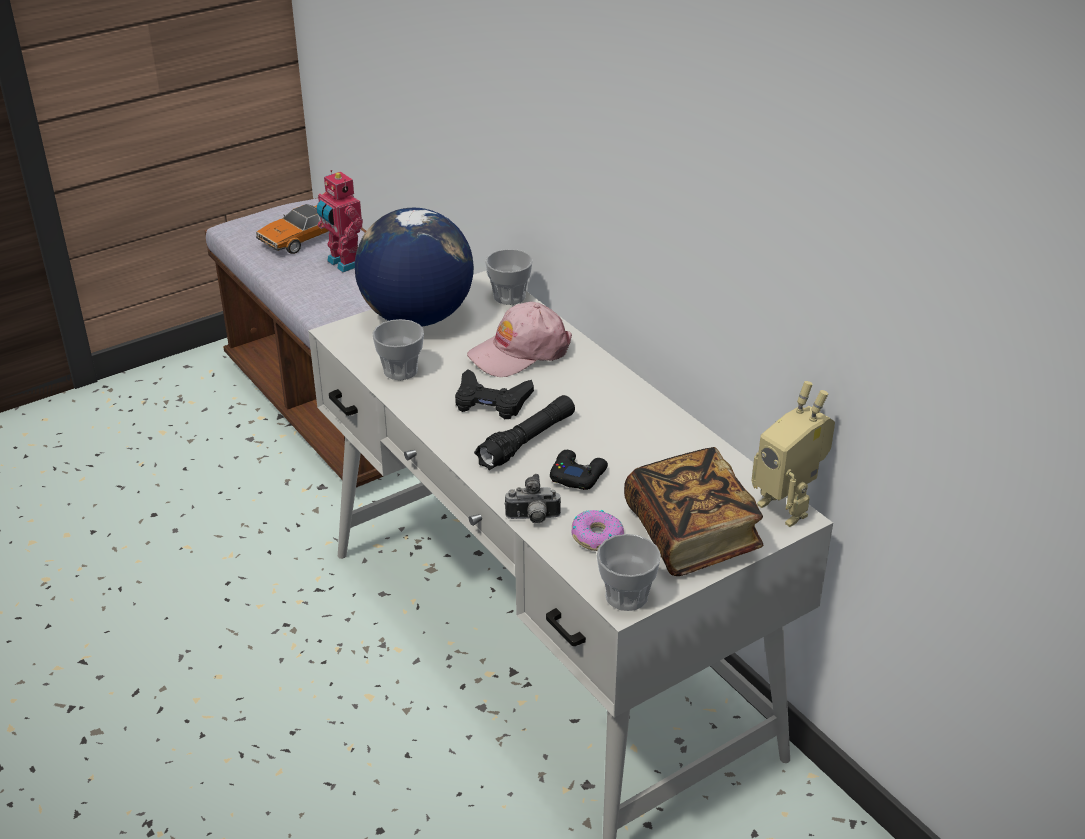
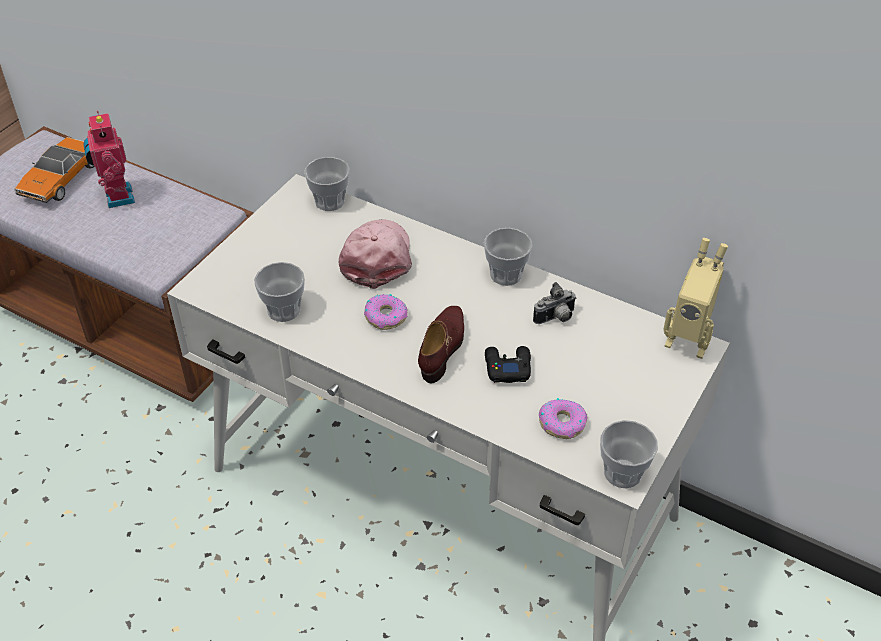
camera: 25 degrees left, 10 degrees up
(343, 263) = (117, 197): toy robot -> toy robot turned 45 degrees clockwise
(416, 317) = (260, 248): globe -> none
(491, 401) = (386, 316): black game controller -> donut
(519, 352) = (376, 257): pink cap -> pink cap turned 150 degrees clockwise
(527, 441) = (443, 348): black flashlight -> brown shoe
(533, 519) = (499, 425): camera -> camera (556, 318)
(636, 399) = (506, 274): none -> cup
(691, 535) = (634, 394): book -> none

